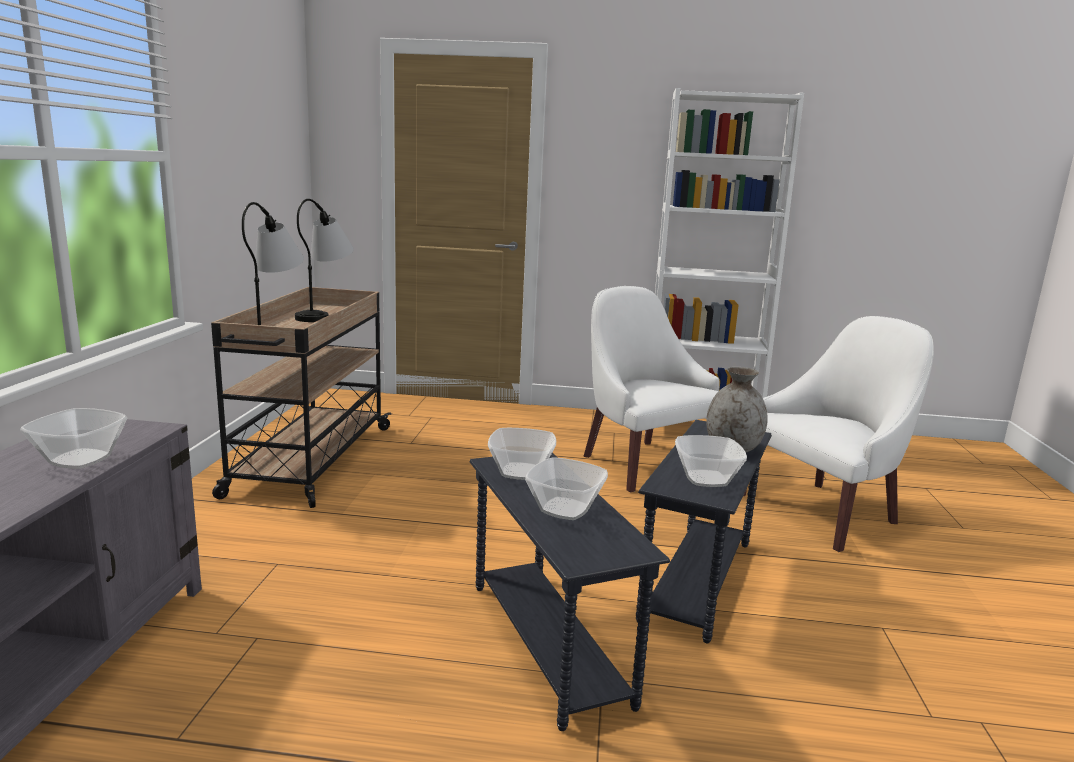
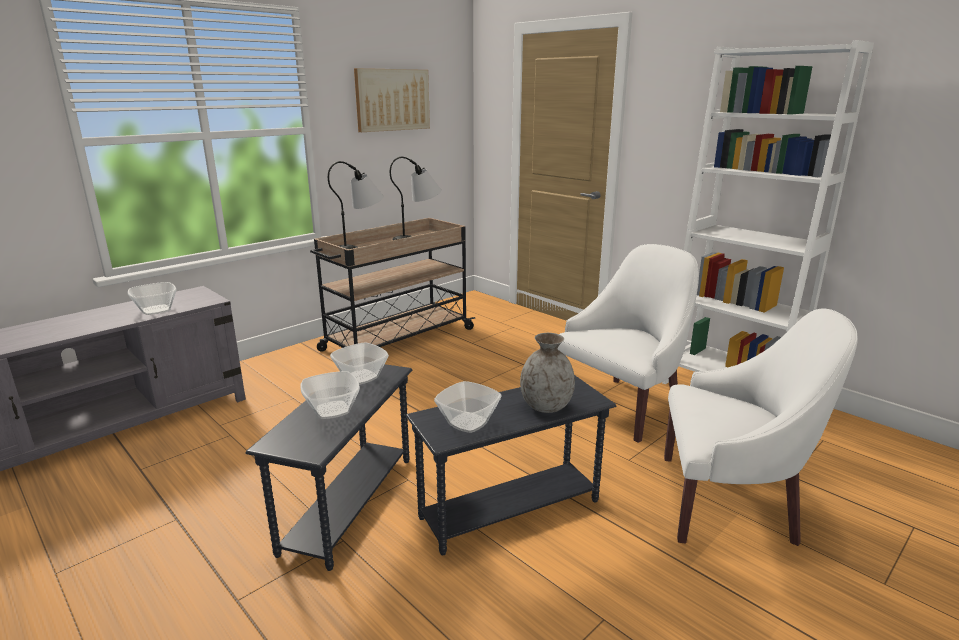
camera: 40 degrees right, 5 degrees up
(244, 121) = (392, 100): none -> picture
(643, 463) = (622, 405): white armchair -> white armchair turned 45 degrees clockwise

